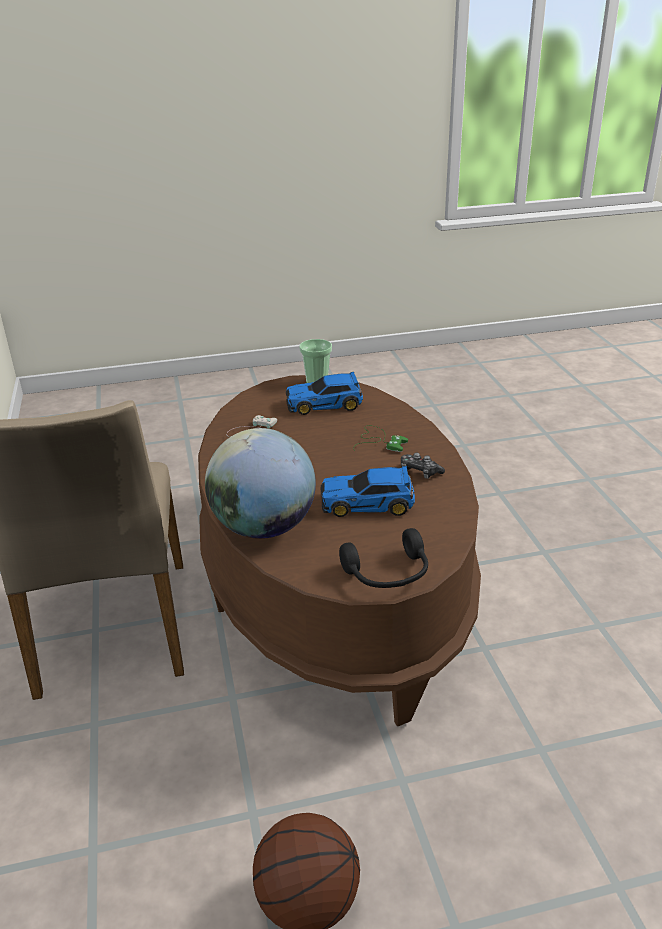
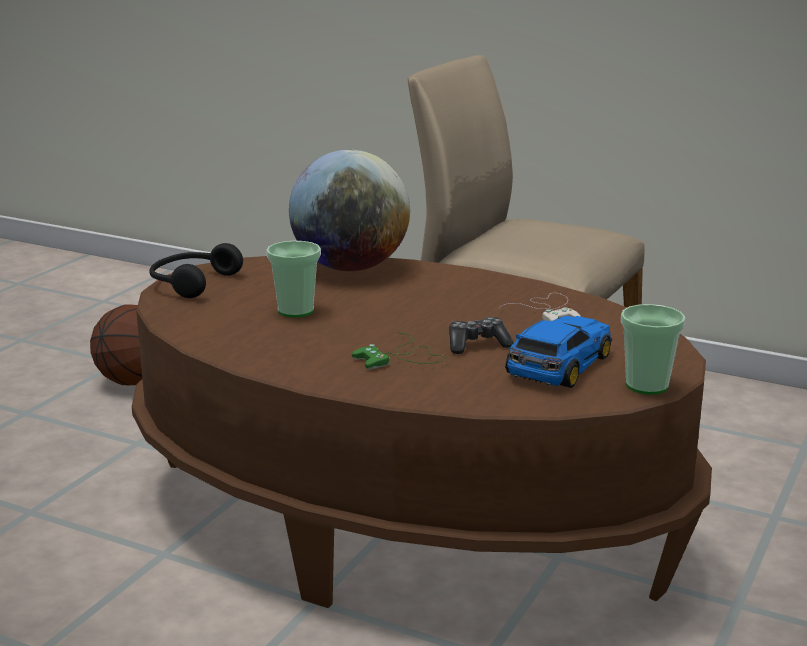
camera: 130 degrees right, 10 degrees down
(369, 503) = (295, 310): toy car -> cup
(419, 472) = (295, 350): game controller -> game controller (477, 345)

